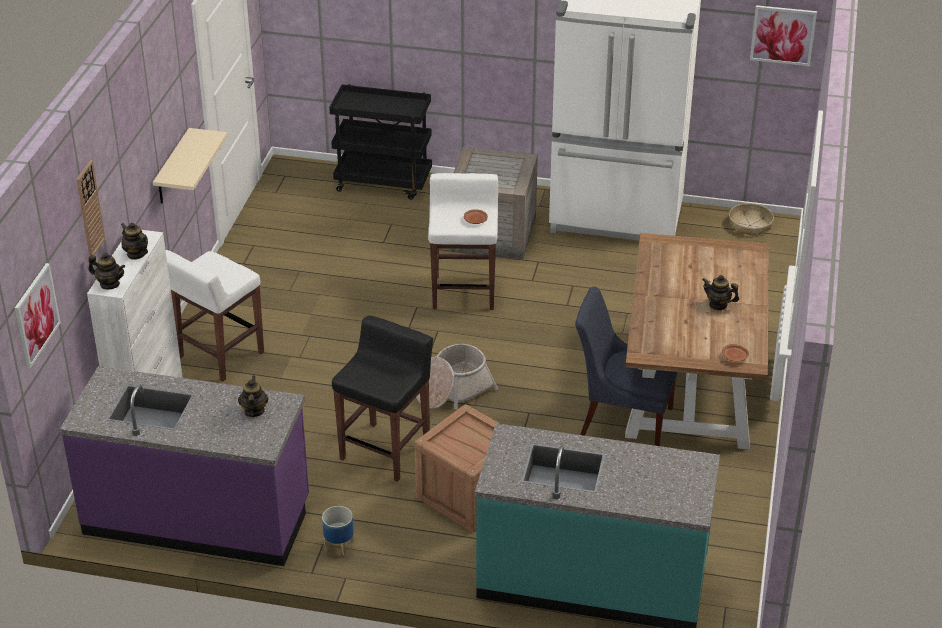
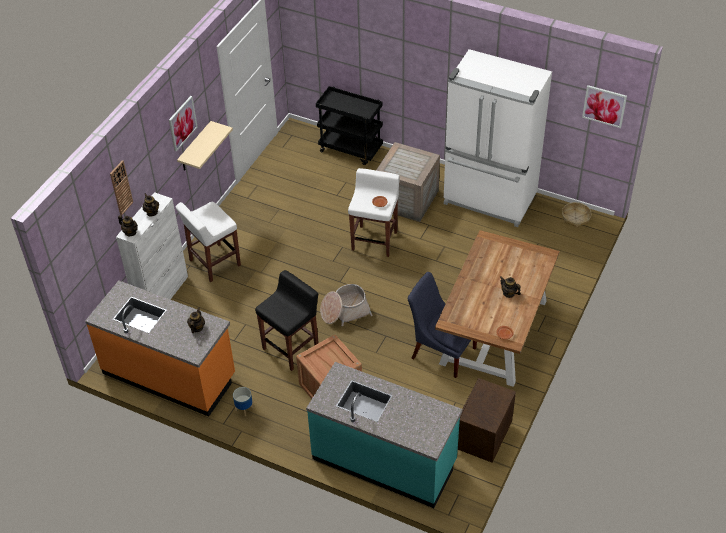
camera: 15 degrees right, 10 degrees up
(36, 315) = (74, 256): picture -> picture (182, 123)
(197, 517) = (169, 374): purple counter -> orange counter
(731, 525) = (482, 438): none -> brown nightstand

